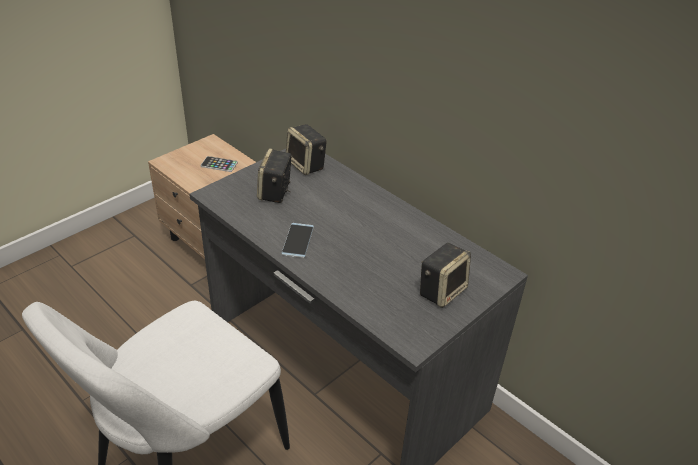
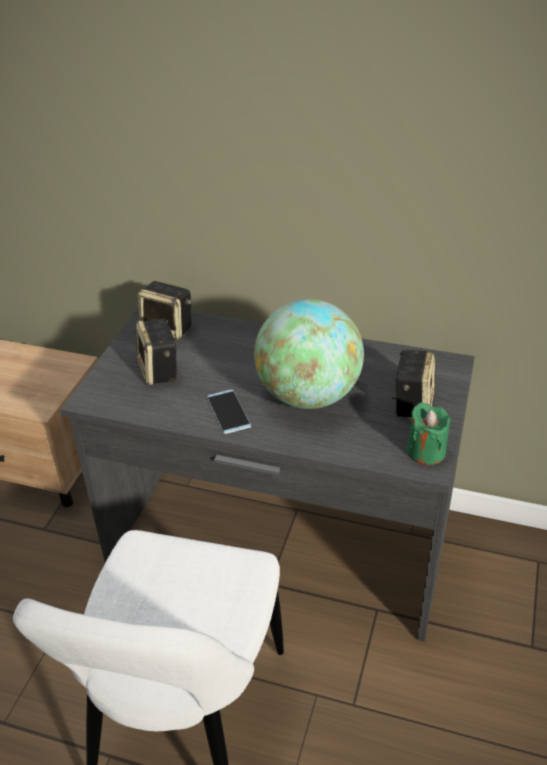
camera: 25 degrees left, 0 degrees up
(219, 164) = (27, 370): phone -> none
(366, 252) = (308, 395): none -> globe
(420, 332) = (426, 451): none -> green candle

